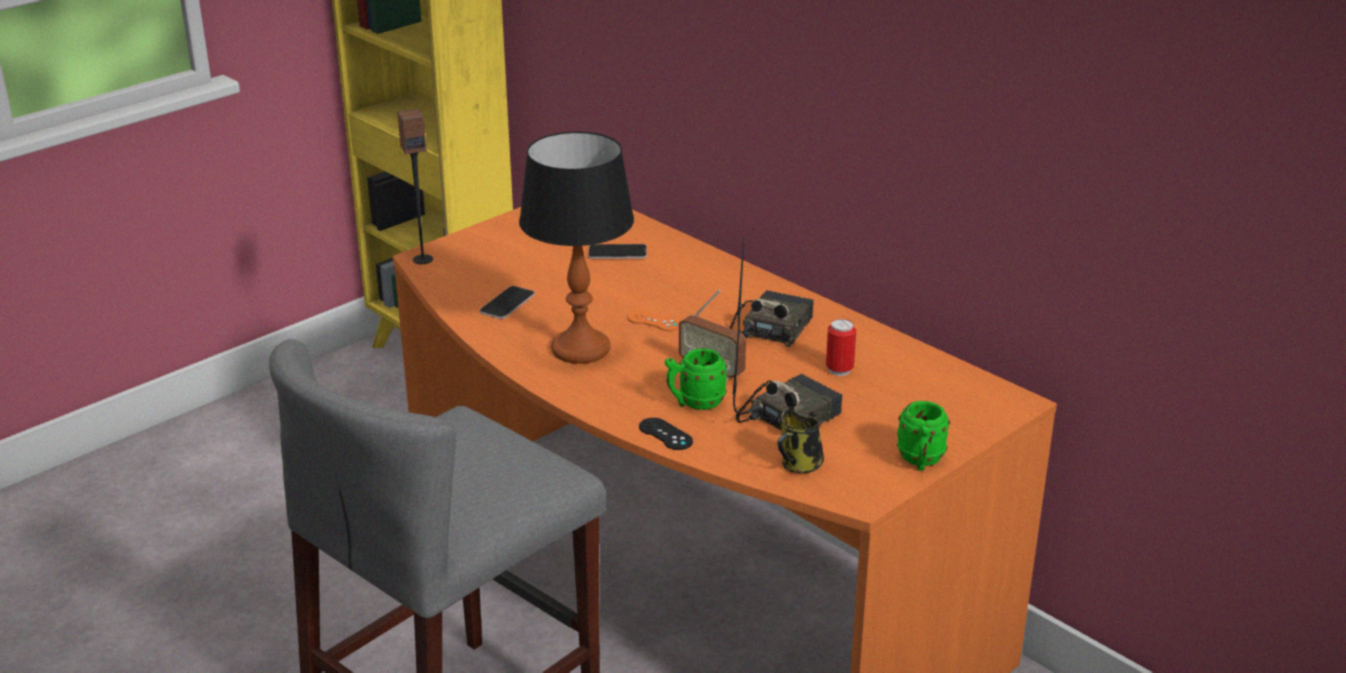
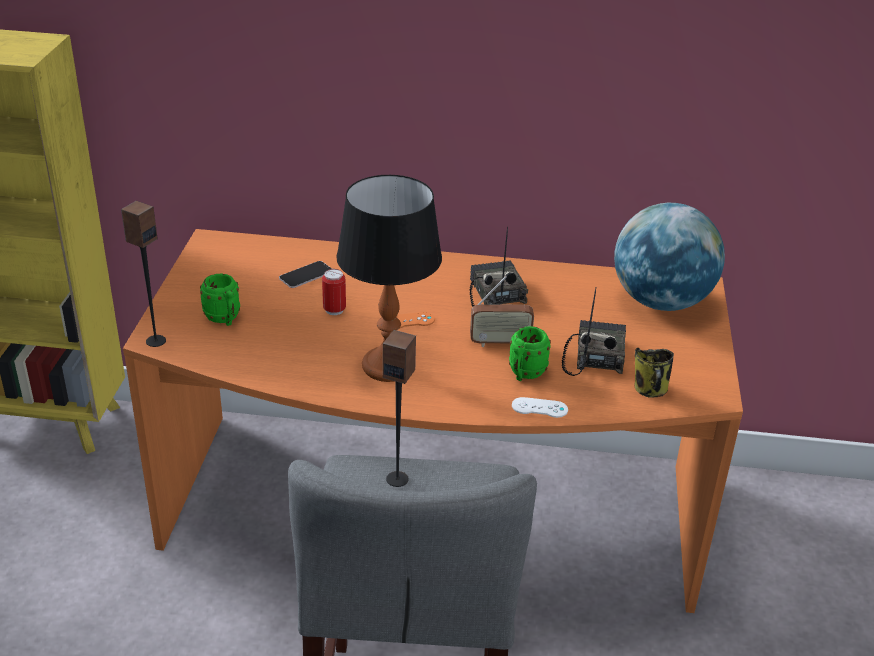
camera: 40 degrees left, 5 degrees up
(475, 439) = (397, 479): none -> speaker
(507, 303) = (280, 351): phone -> none
(665, 434) = (539, 408): black game controller -> white game controller
(839, 370) = (577, 307): can -> can (334, 310)
(920, 461) = (710, 352): green mug -> green mug (224, 319)
(942, 398) = (661, 301): none -> globe

